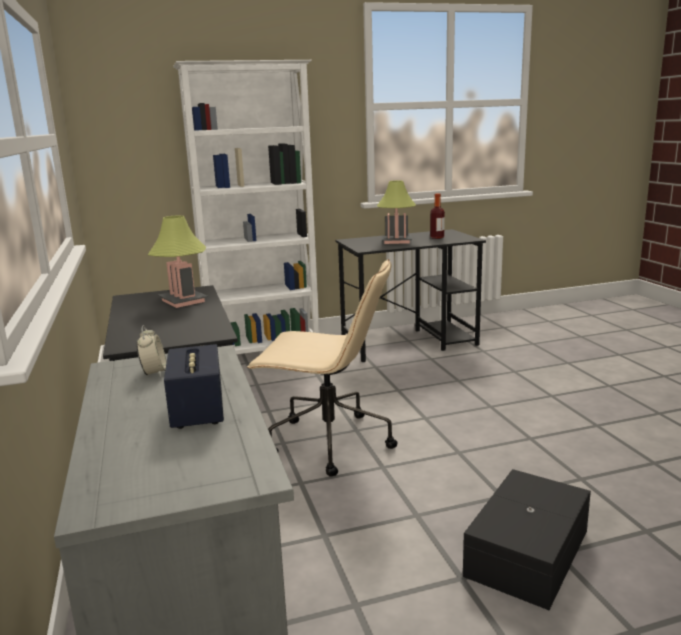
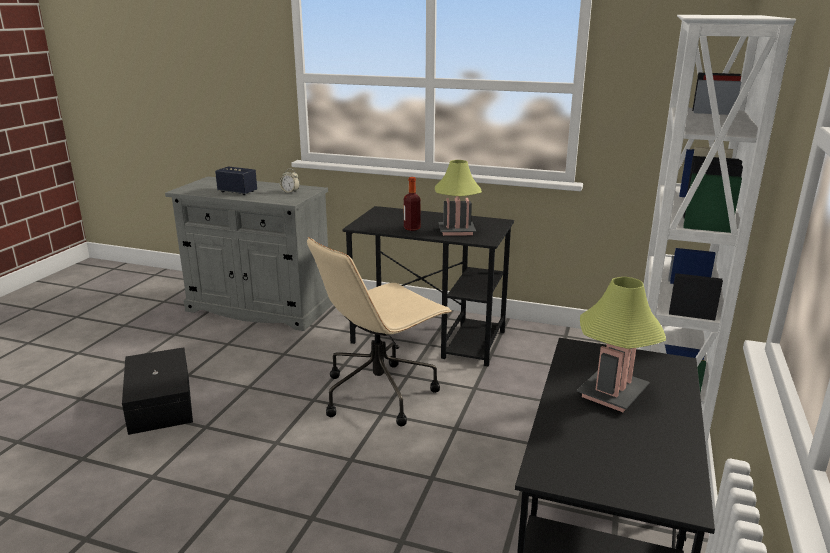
camera: 125 degrees right, 5 degrees up
(437, 237) = (607, 446): bottle -> bottle (412, 228)

